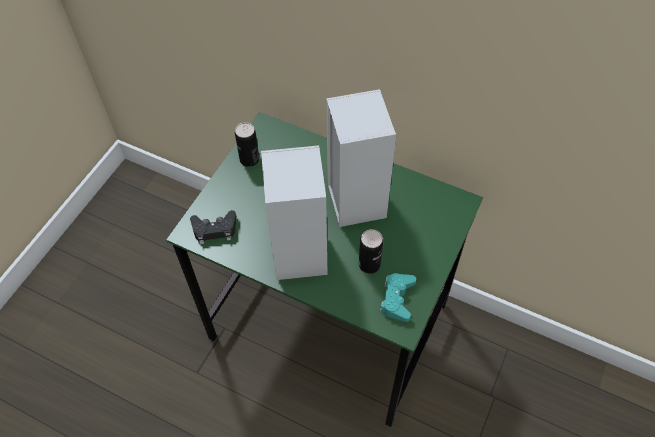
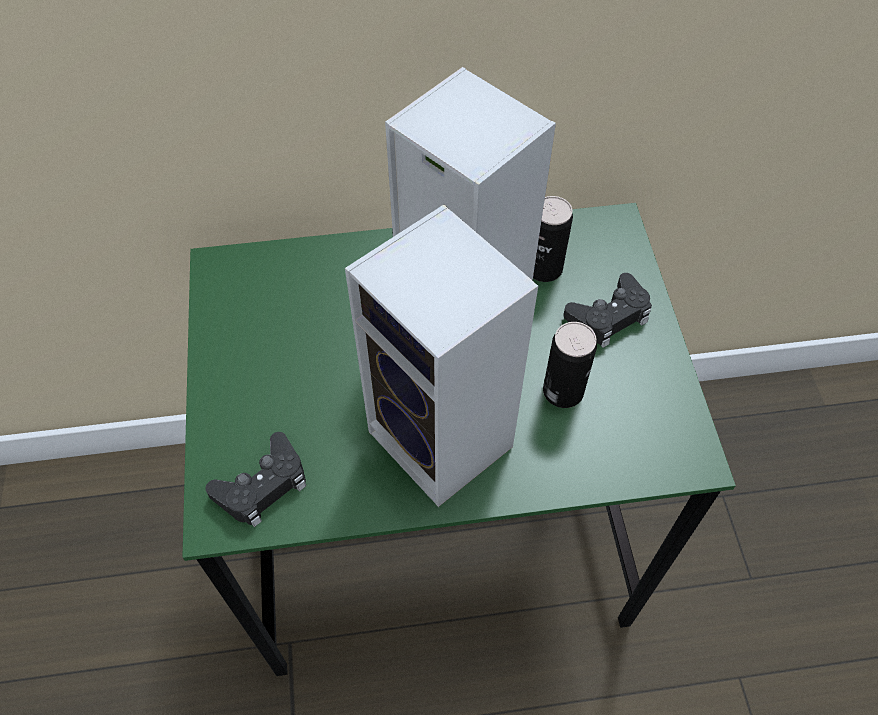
camera: 35 degrees left, 0 degrees up
(249, 159) = (234, 333): can -> can (544, 268)
(397, 299) = (647, 420): turquoise game controller -> none
(420, 243) = (609, 316): none -> black game controller

